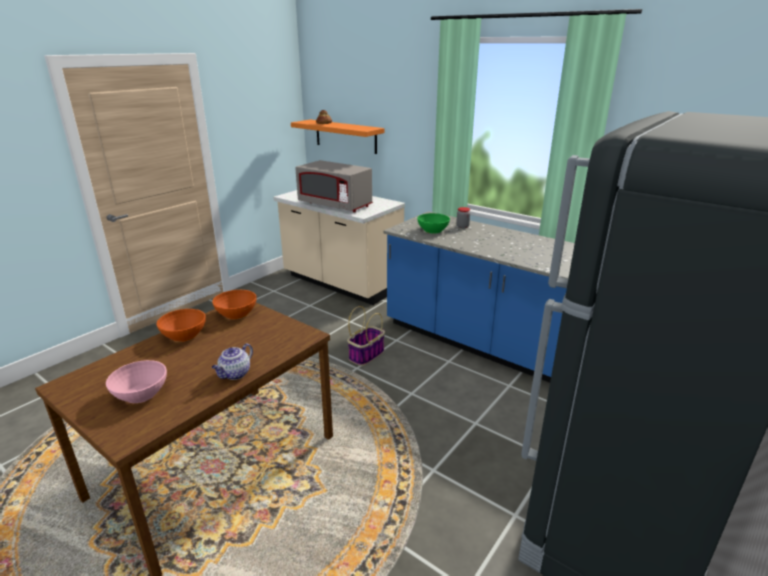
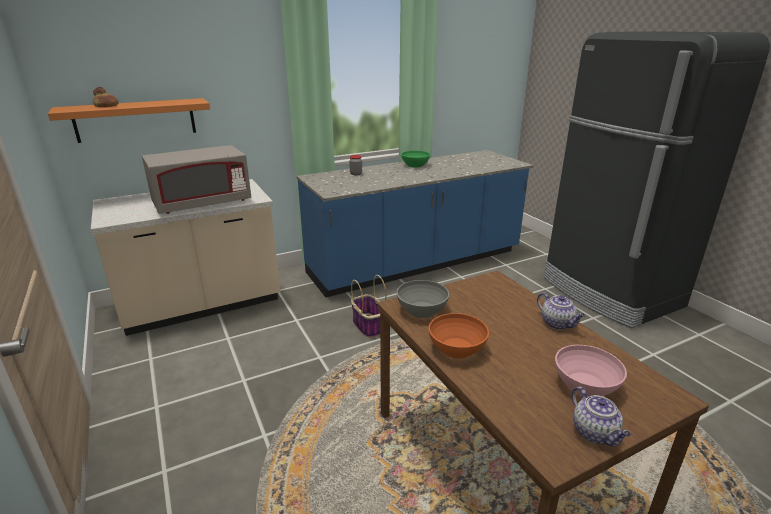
camera: 65 degrees left, 0 degrees up
(82, 400) = (595, 433): none -> teapot
(237, 313) = (421, 309): orange bowl -> grey bowl
(432, 230) = (350, 183): green bowl -> green bowl (415, 165)

